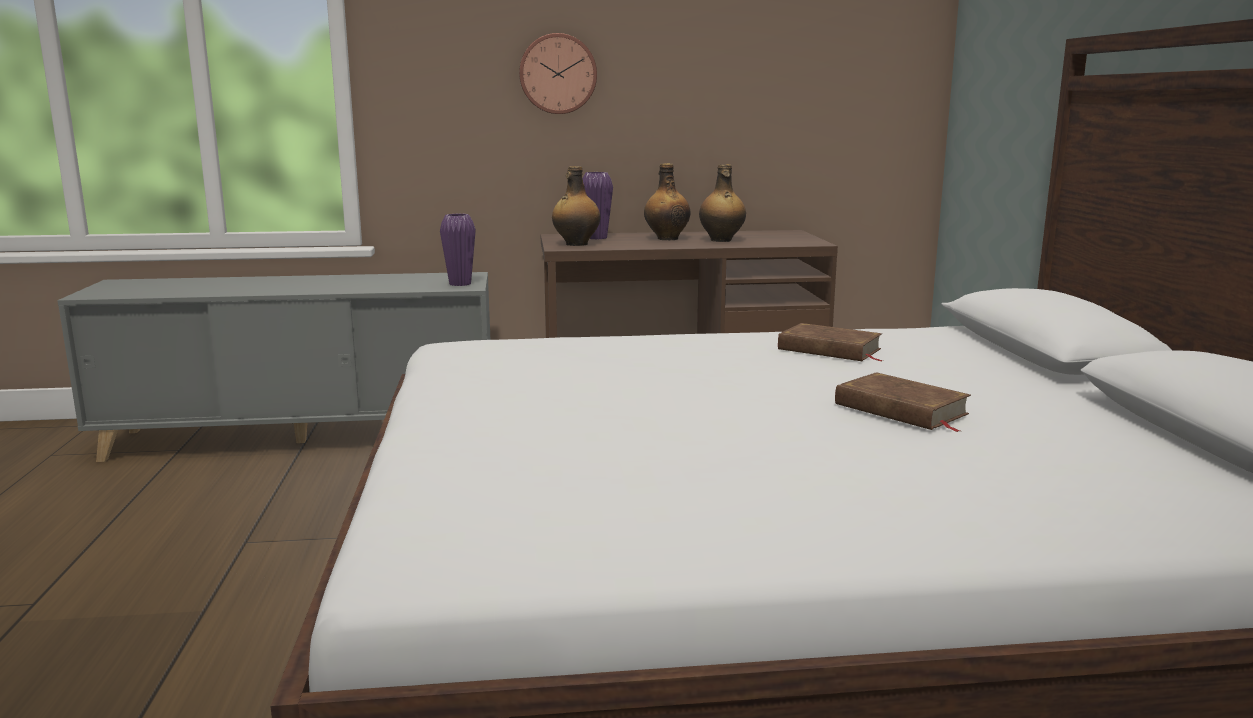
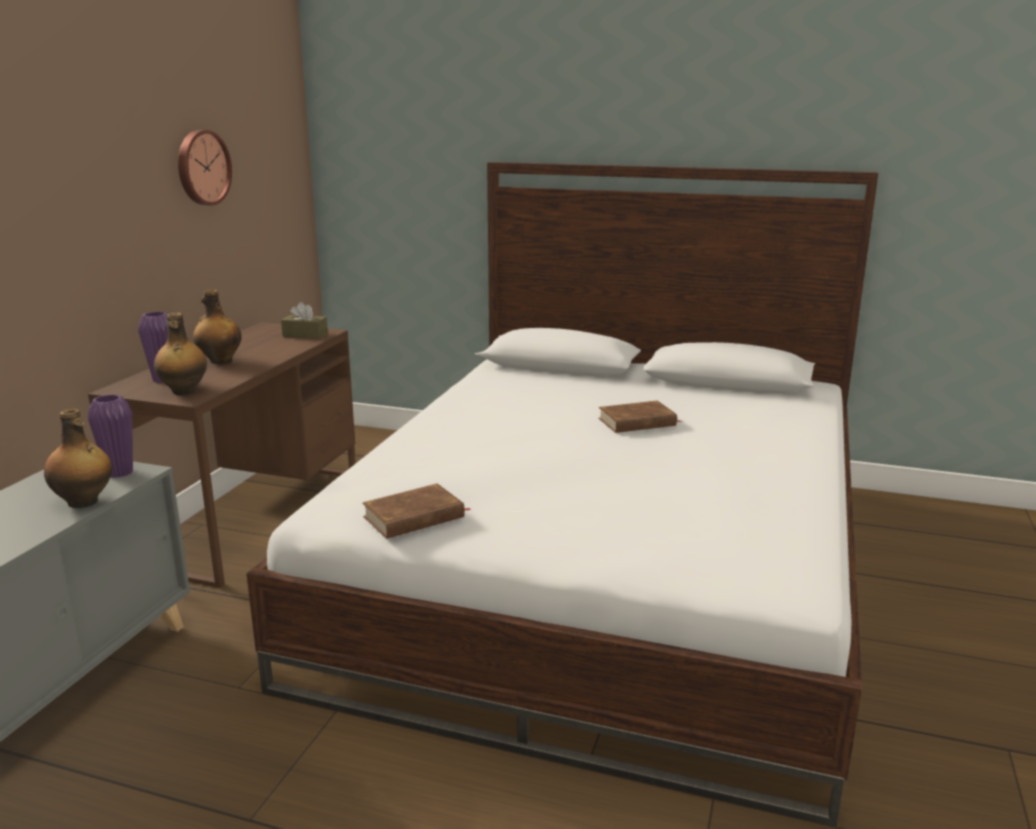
camera: 65 degrees left, 5 degrees up
(557, 74) = (69, 214): wall clock -> wall clock (202, 167)
(721, 240) = (264, 349): bottle -> bottle (84, 502)
(789, 241) = (305, 335): none -> brown tissue box
(829, 349) = (500, 406): brown book -> brown book (414, 517)

